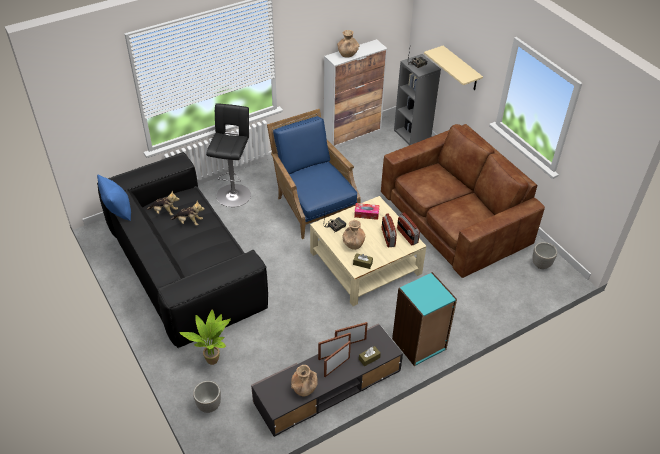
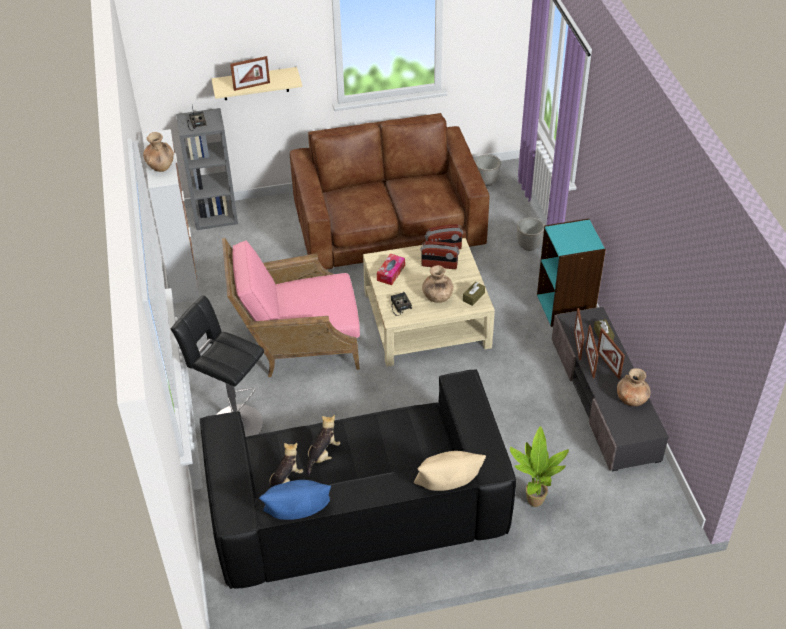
camera: 70 degrees left, 0 degrees up
(154, 273) = (447, 486): none -> beige pillow
(209, 406) = (604, 516): planter -> planter (529, 246)
(313, 204) = (298, 343): blue armchair -> pink armchair
(445, 63) = (251, 86): none -> picture frame

